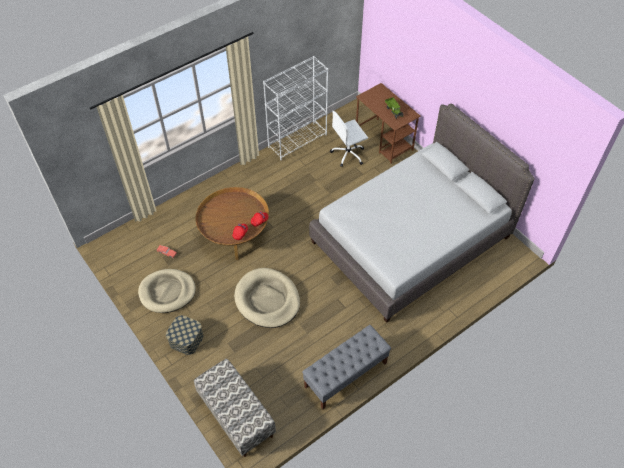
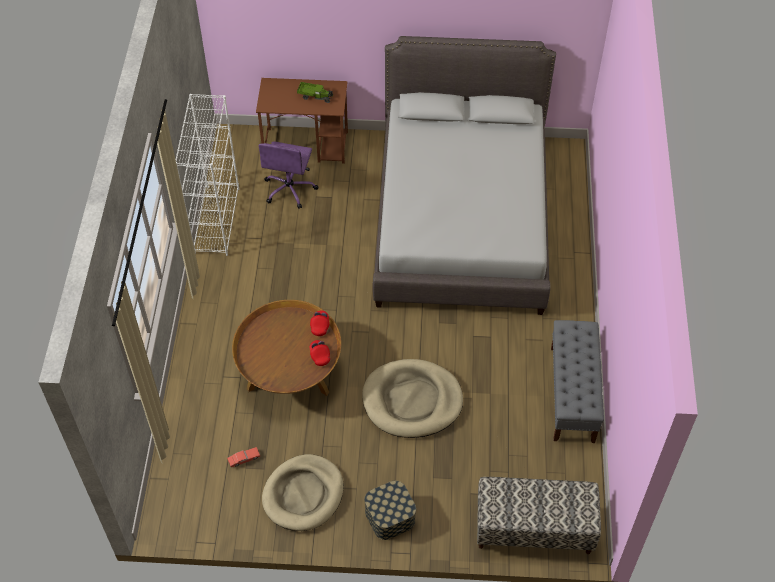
camera: 50 degrees left, 0 degrees up
(348, 154) = (290, 189): white office chair -> purple office chair

